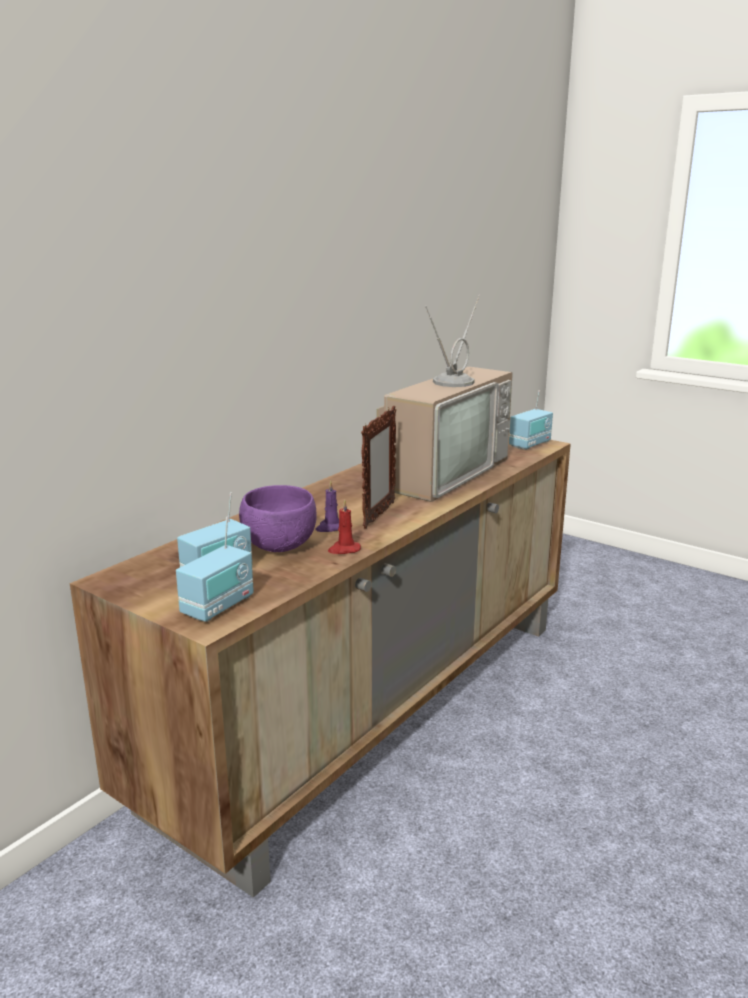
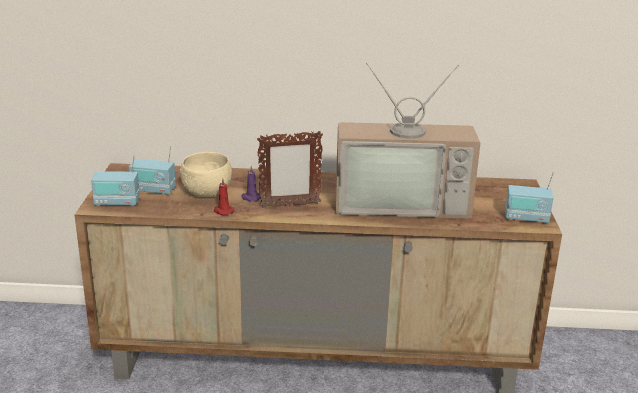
camera: 55 degrees right, 5 degrees up
(278, 547) = (206, 193): purple bowl -> beige bowl

